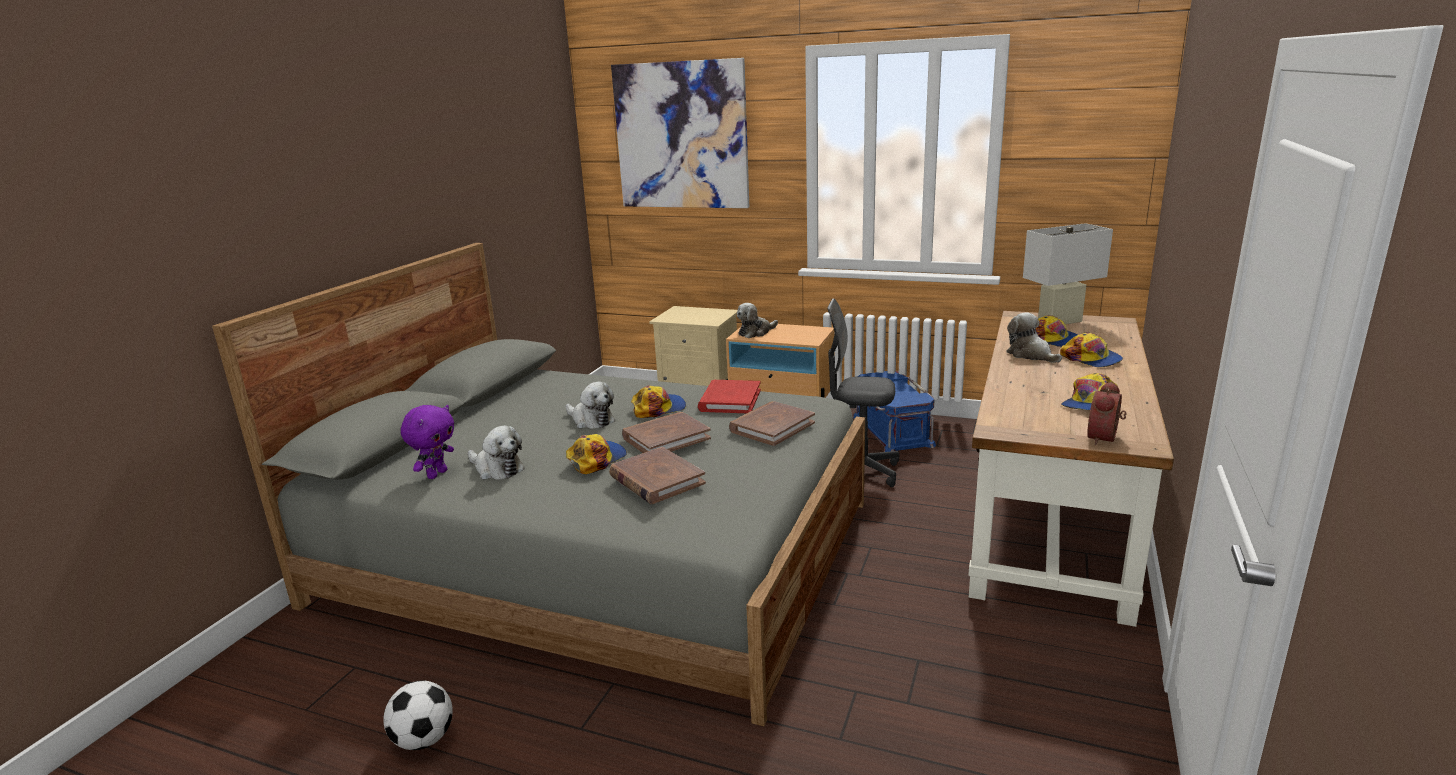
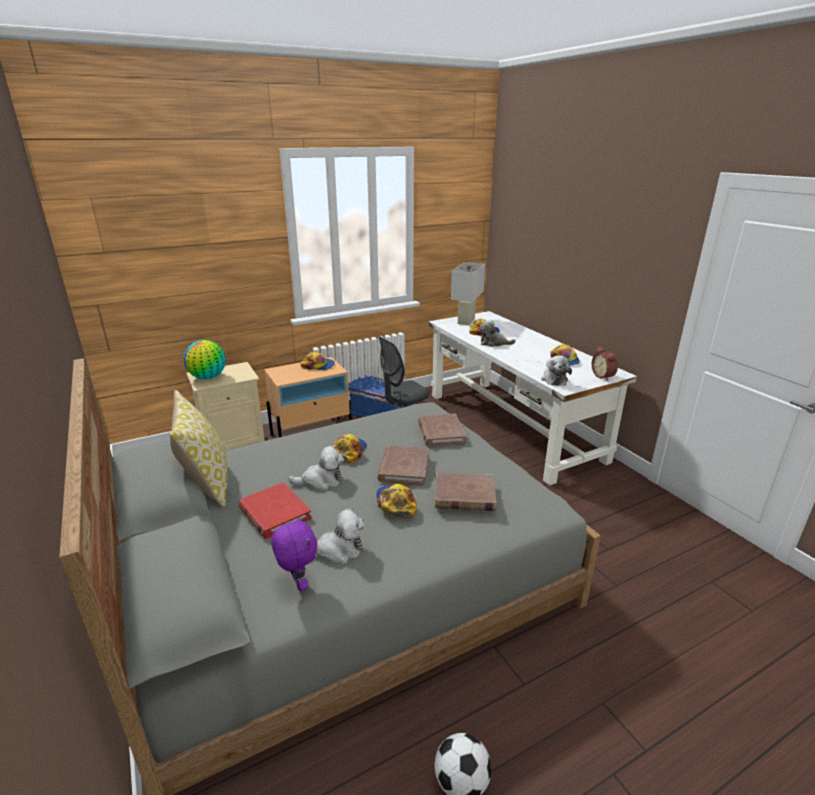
camera: 50 degrees left, 5 degrees up
(523, 389) = (207, 483): none -> pillow
(680, 314) = (208, 377): none -> globe
(681, 136) = (174, 224): picture -> none
(730, 400) = (379, 426): red book -> red book (274, 513)
(755, 332) = (288, 375): plush toy -> plush toy (554, 379)
(1053, 511) = (512, 426): brown desk -> white desk
(1091, 359) = (519, 338): cap -> cap (318, 365)

